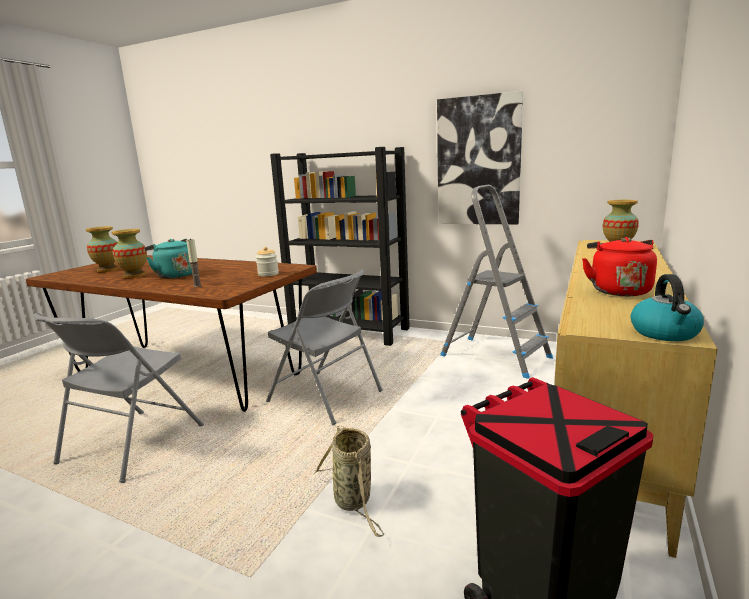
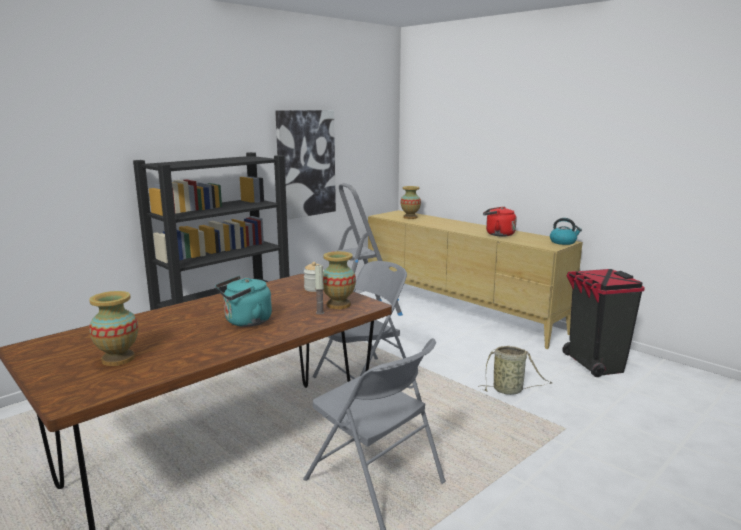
camera: 70 degrees left, 0 degrees up
(134, 276) = (204, 341): vase -> vase (338, 305)

